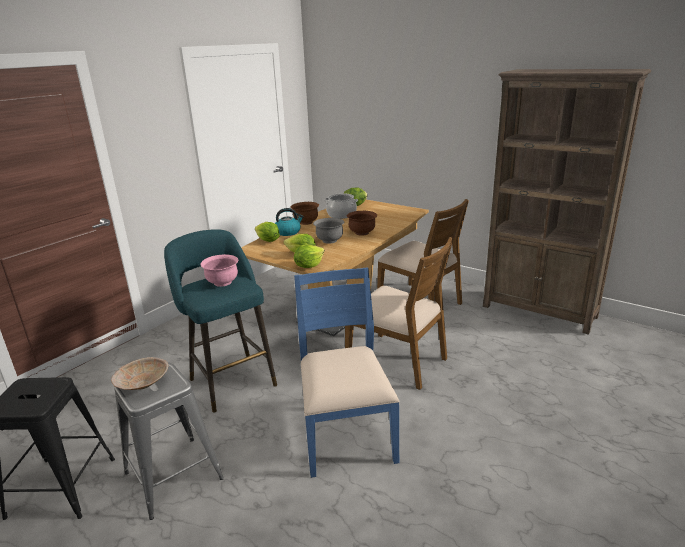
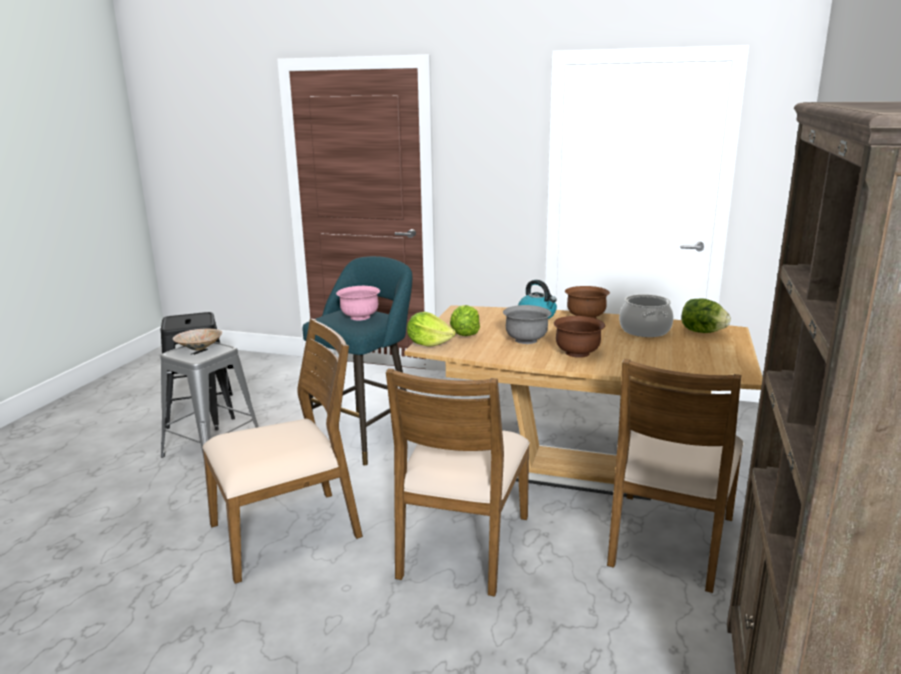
camera: 70 degrees right, 5 degrees down
(268, 241) = (496, 312): lettuce -> none
(345, 432) = (287, 532): blue chair -> brown chair

